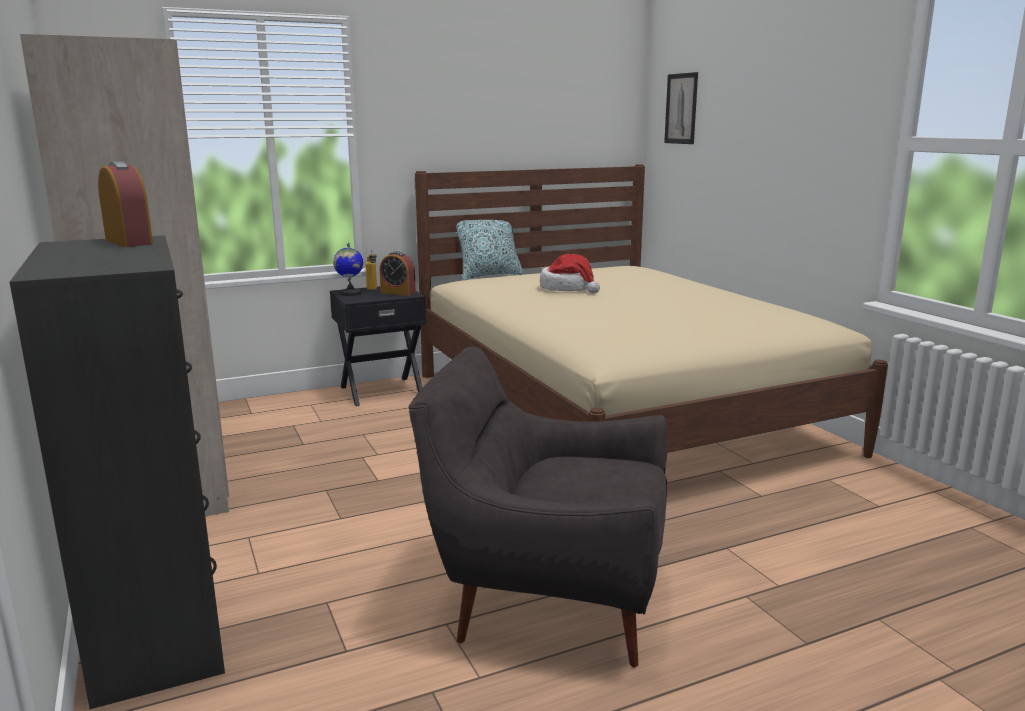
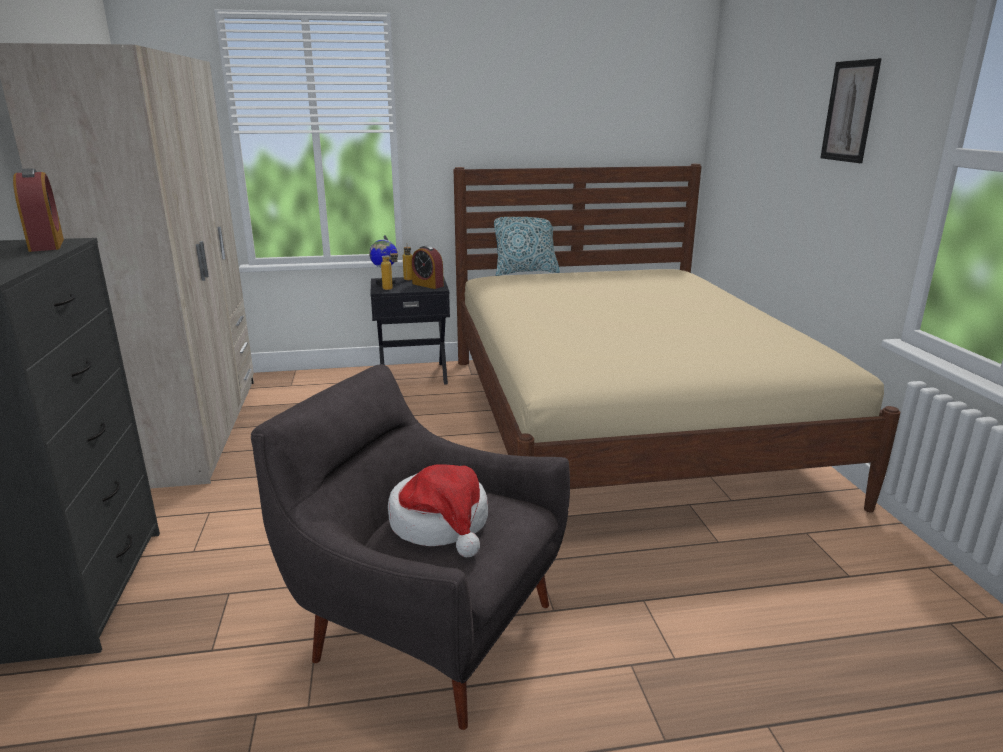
camera: 15 degrees right, 5 degrees up
(363, 298) = (391, 289): none -> bottle
(568, 288) = (582, 293): hat -> hat (441, 523)
(681, 108) = (738, 105): picture -> picture (850, 111)

